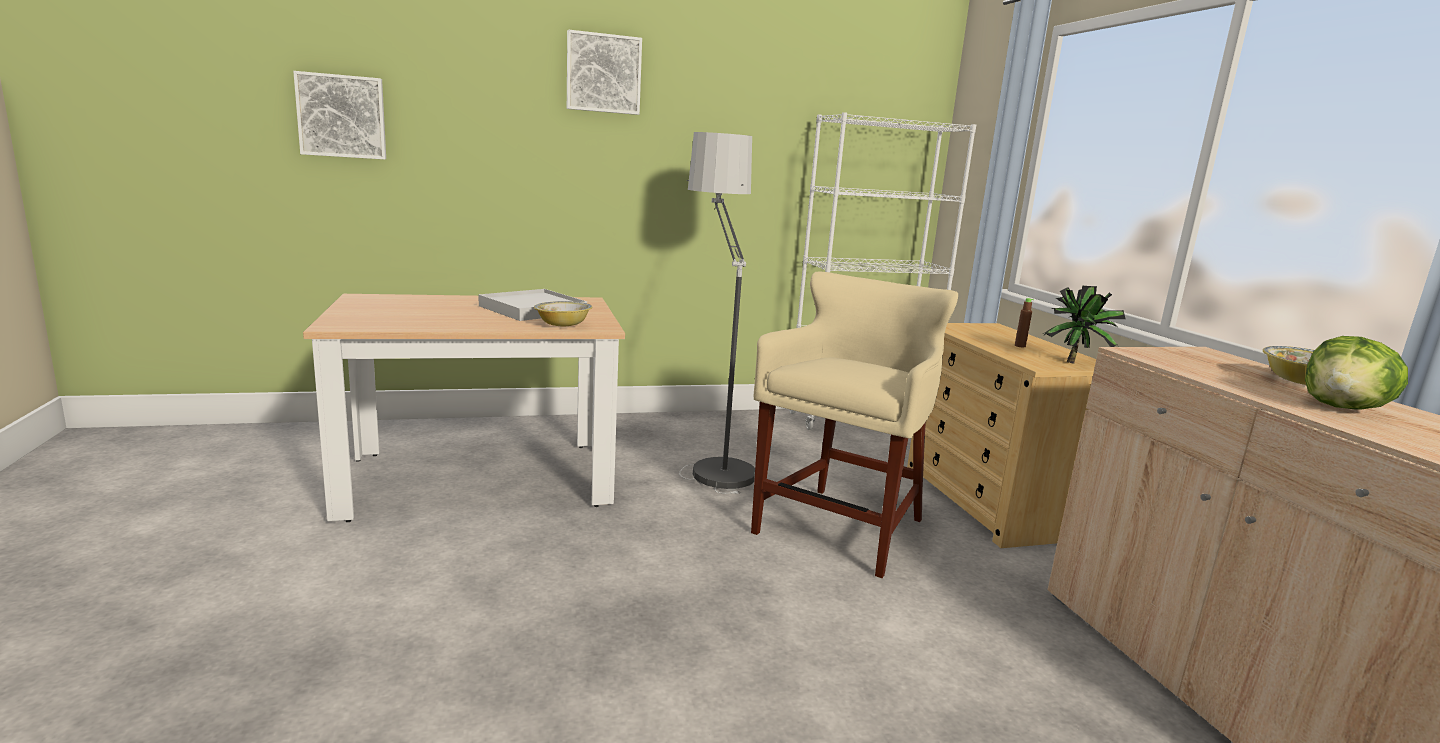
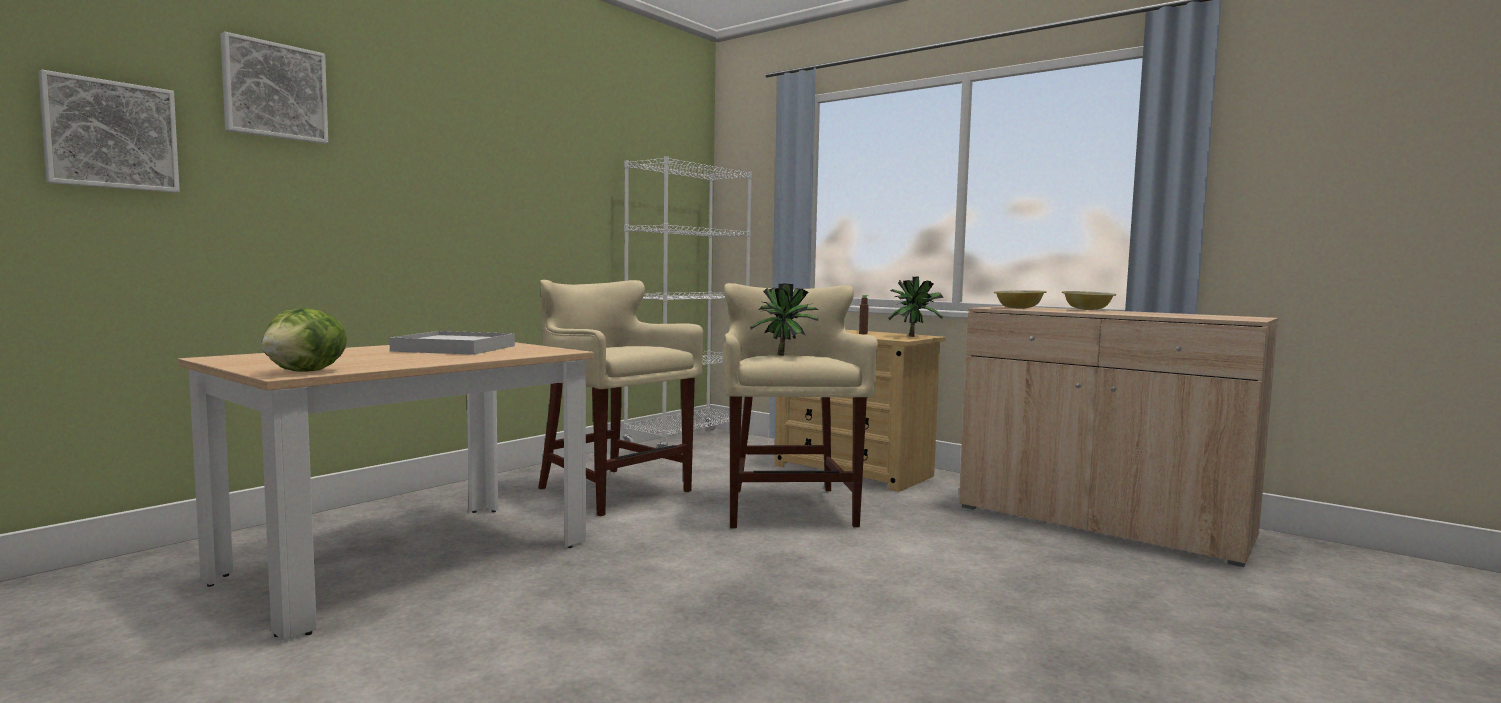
camera: 35 degrees left, 10 degrees down
(563, 325) = (525, 353): bowl -> bowl (1019, 308)
(603, 73) = (433, 108): picture -> picture (274, 91)
(710, 458) = (612, 491): floor lamp -> beige stool
(838, 366) = (786, 355): none -> potted plant
(1343, 408) = (1131, 313): lettuce -> lettuce (307, 372)

